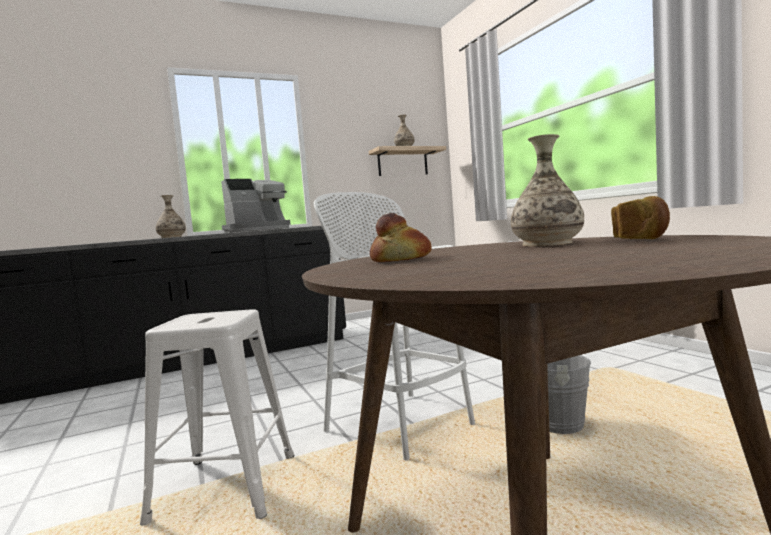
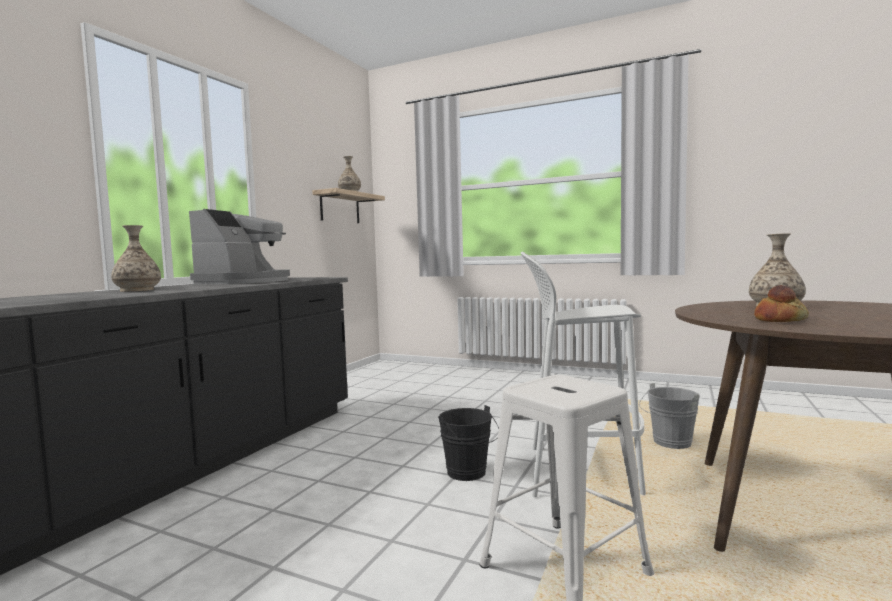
camera: 40 degrees left, 0 degrees up
(324, 401) = (469, 474): none -> black bucket
(640, 240) = (824, 304): bread -> none

